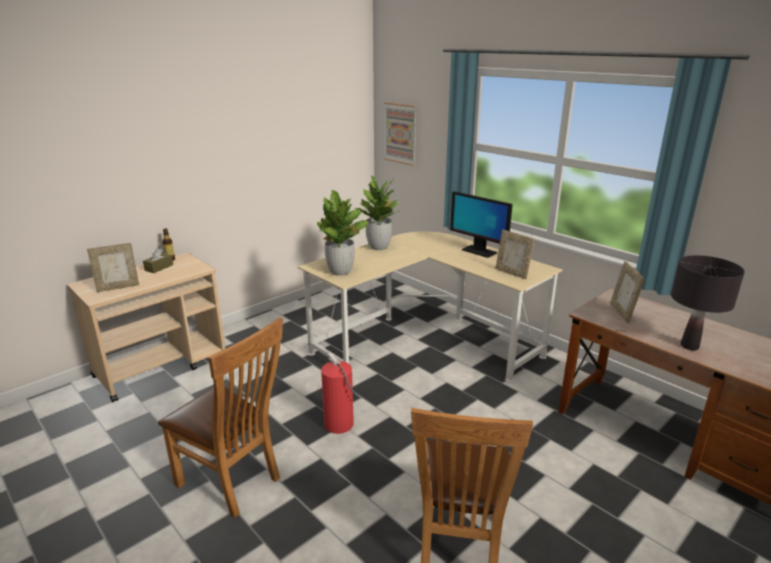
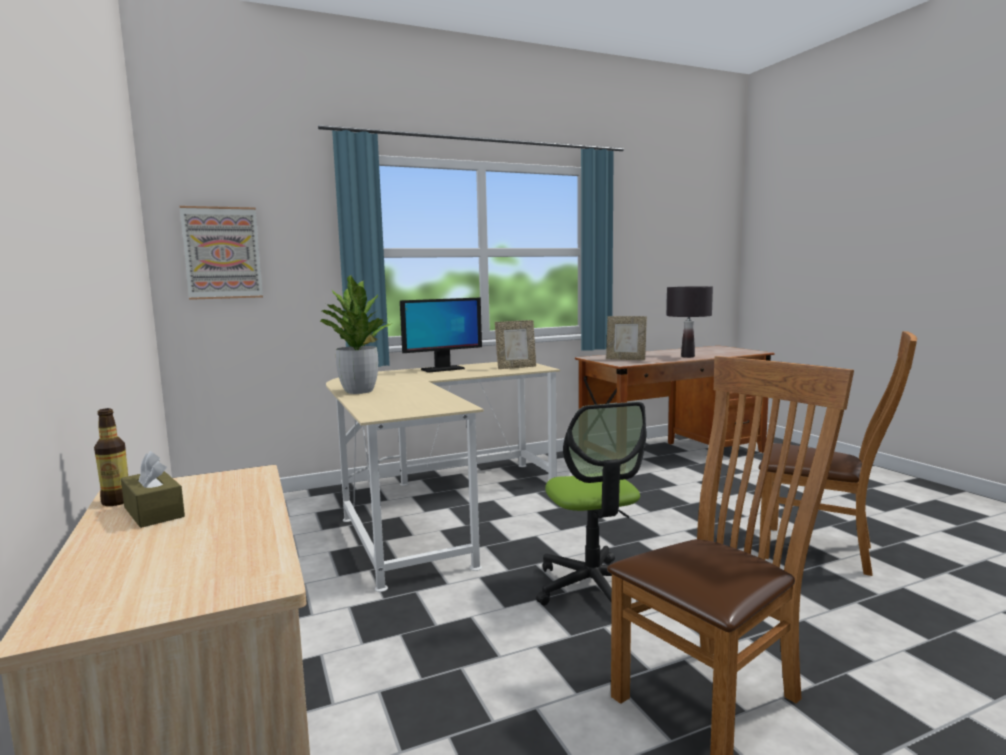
camera: 70 degrees left, 15 degrees down
(118, 287) = (216, 555): picture frame -> none
(339, 425) = (594, 587): fire extinguisher -> office chair
(340, 272) = (422, 407): potted plant -> none

